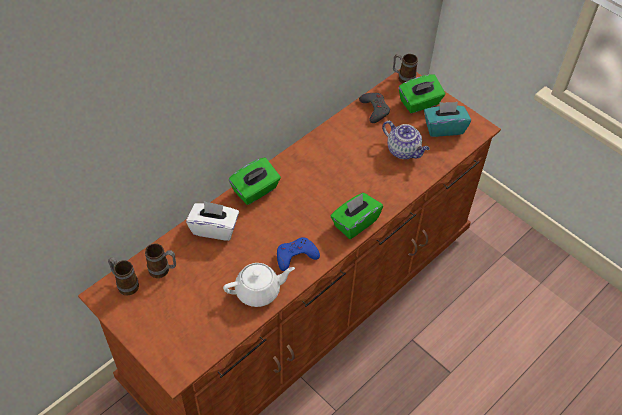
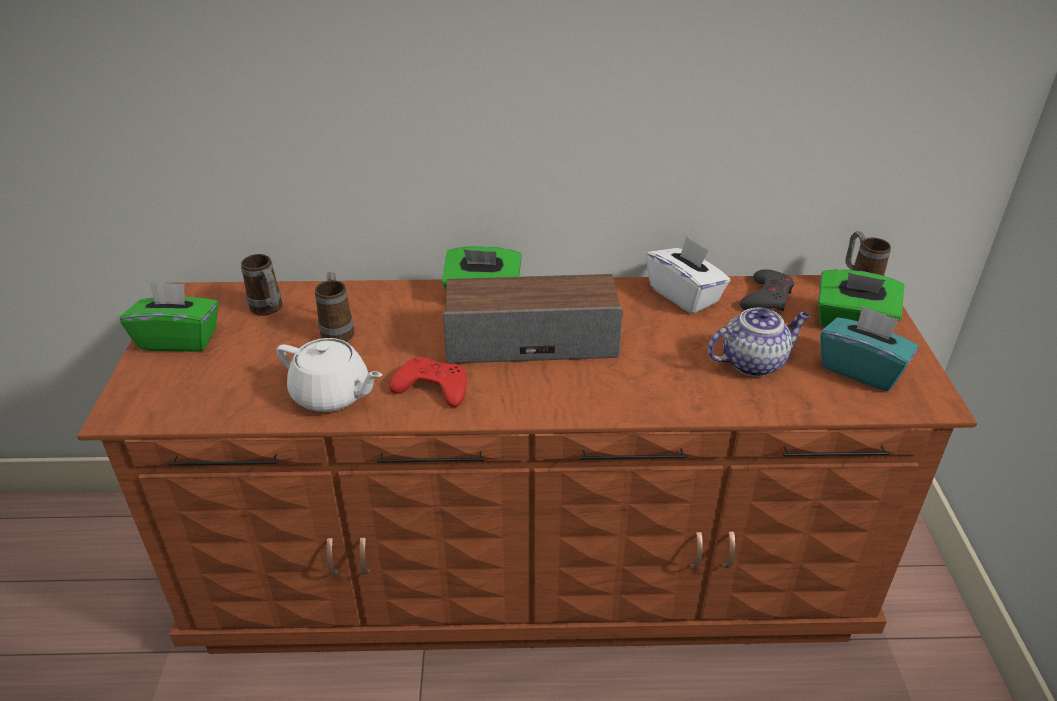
camera: 45 degrees right, 15 degrees down
(125, 284) = (216, 299): mug -> mug (338, 330)
(214, 228) = (381, 305): white tissue box -> white tissue box (684, 295)
(296, 256) = (432, 387): blue game controller -> red game controller
(307, 201) = (531, 341): none -> speaker
(355, 223) = (563, 400): green tissue box -> green tissue box (179, 339)
(404, 151) = (753, 362): teapot -> teapot turned 105 degrees counterclockwise

